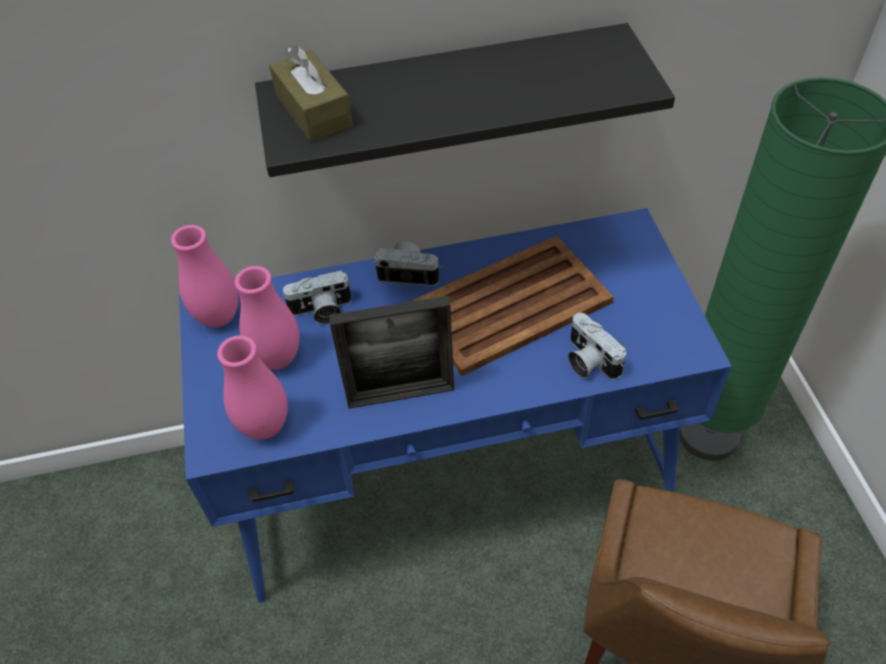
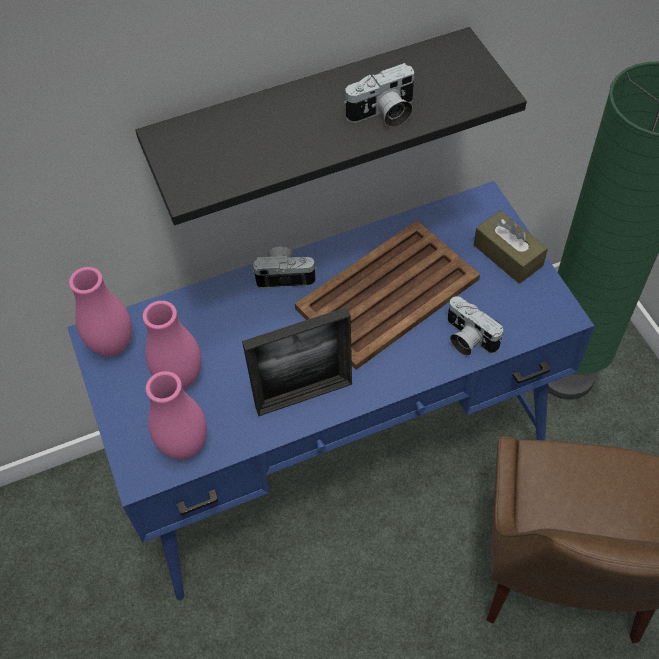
camera: 10 degrees left, 5 degrees up
(313, 111) = (200, 153): brown tissue box -> brown tissue box (508, 255)
(321, 311) = (210, 325): camera -> camera (383, 114)

